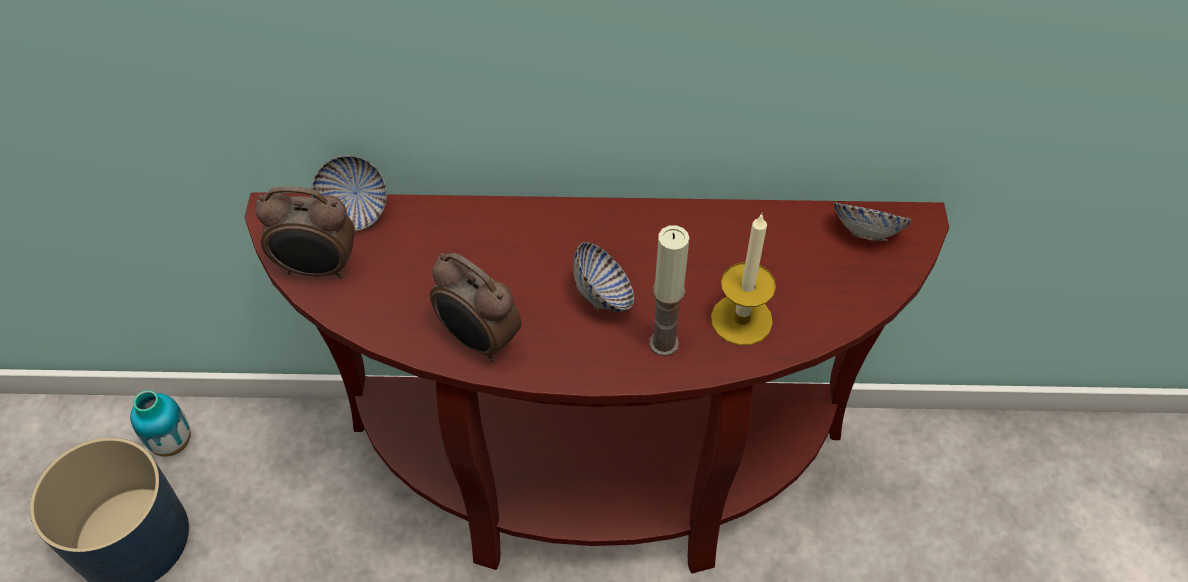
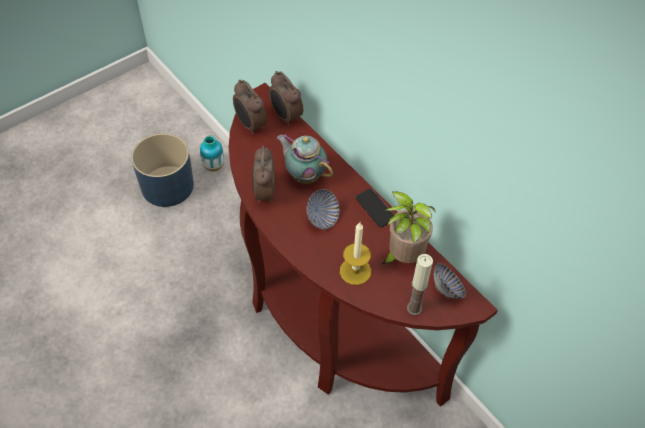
camera: 50 degrees right, 0 degrees up
(354, 212) = (285, 117): bowl -> alarm clock
(497, 264) = (304, 175): none -> teapot
(648, 219) = (375, 208): none -> phone
(663, 343) = (318, 252): candle -> candle (414, 308)
(766, 246) = (402, 257): none -> potted plant

